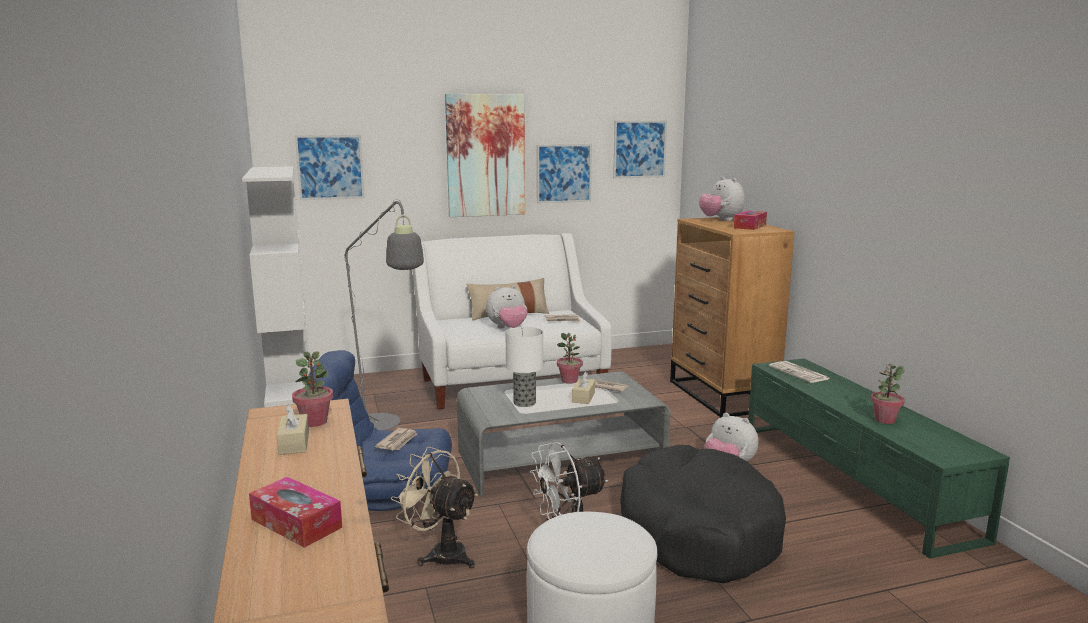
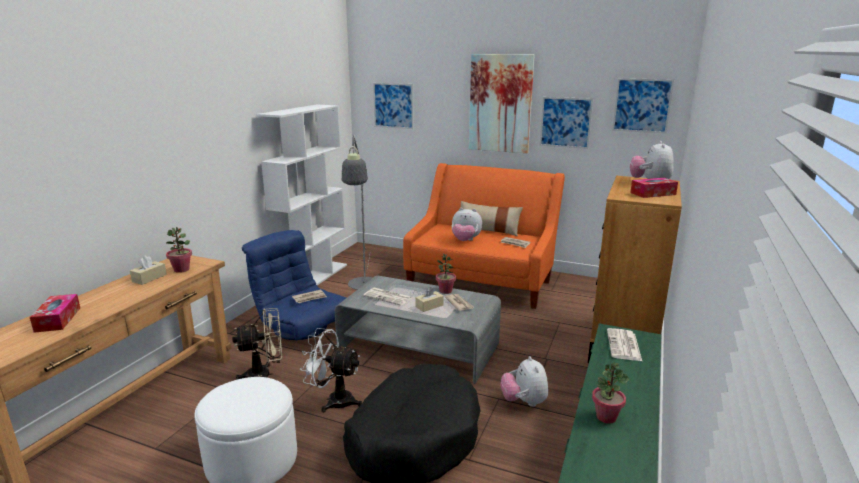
camera: 40 degrees right, 5 degrees up
(441, 553) = (265, 375): beige fan -> beige fan turned 90 degrees clockwise
(509, 381) = (482, 280): white sofa -> orange sofa
(525, 402) = (388, 297): table lamp -> newspaper

